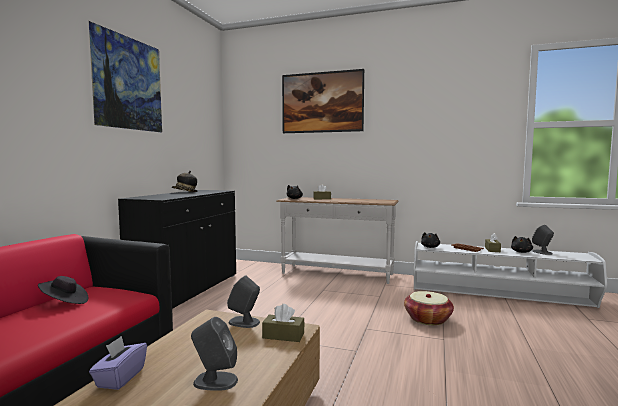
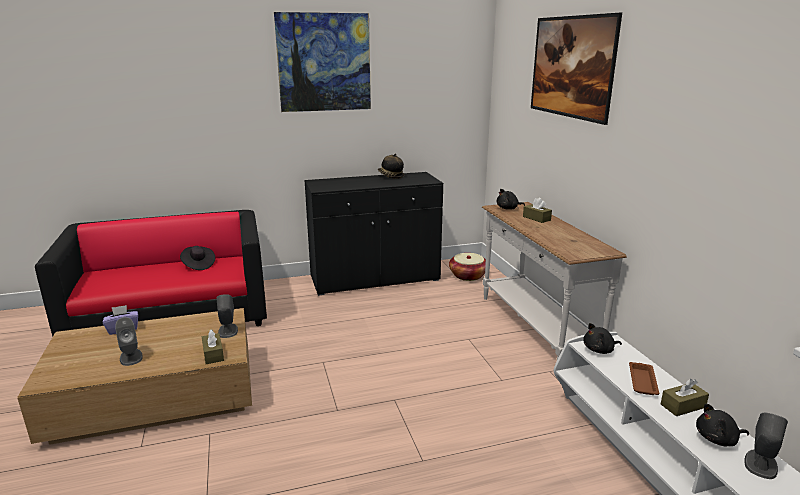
camera: 55 degrees right, 15 degrees up
(428, 319) = (470, 435): basket -> basket (468, 276)

